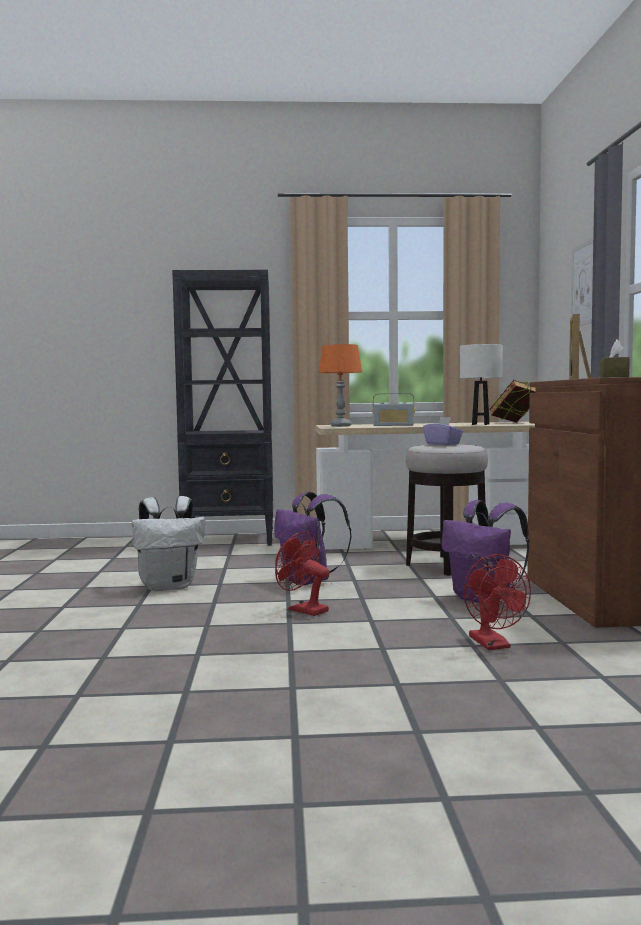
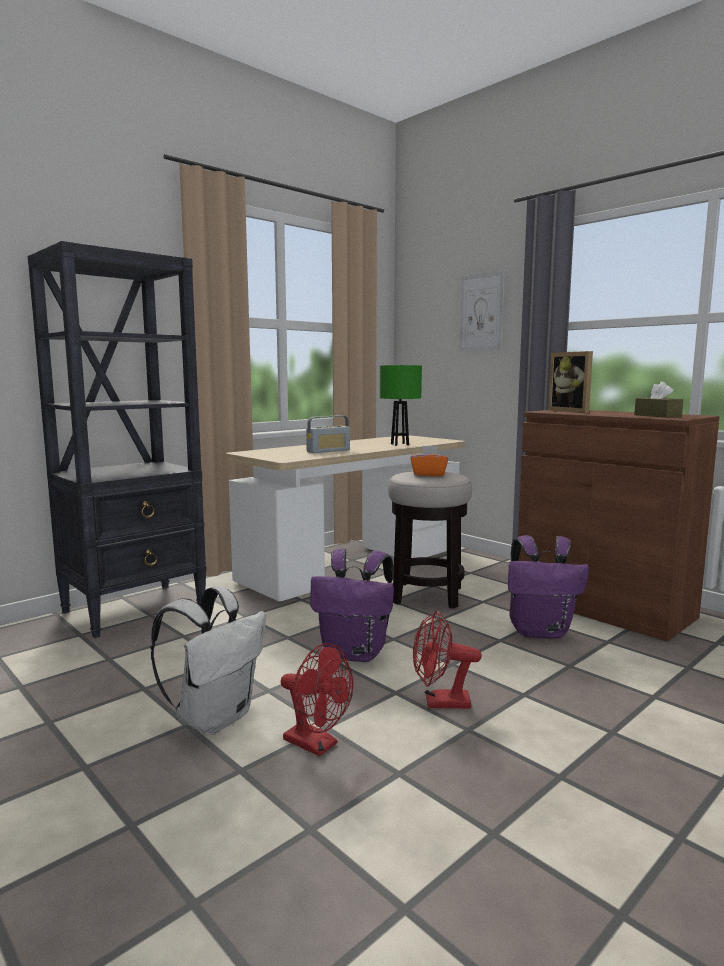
camera: 40 degrees left, 5 degrees up
(340, 426) = (278, 455): orange table lamp -> none
(443, 444) = (429, 474): purple tissue box -> orange tissue box
(480, 424) = (400, 444): white table lamp -> green table lamp
(493, 645) = (664, 690): red fan -> red fan (317, 745)
(515, 423) = (413, 440): book -> none

